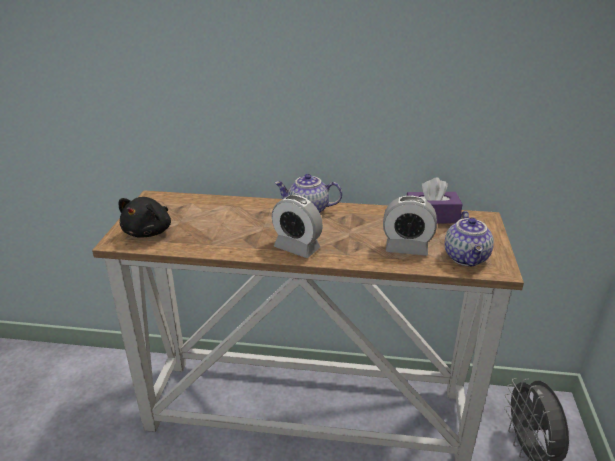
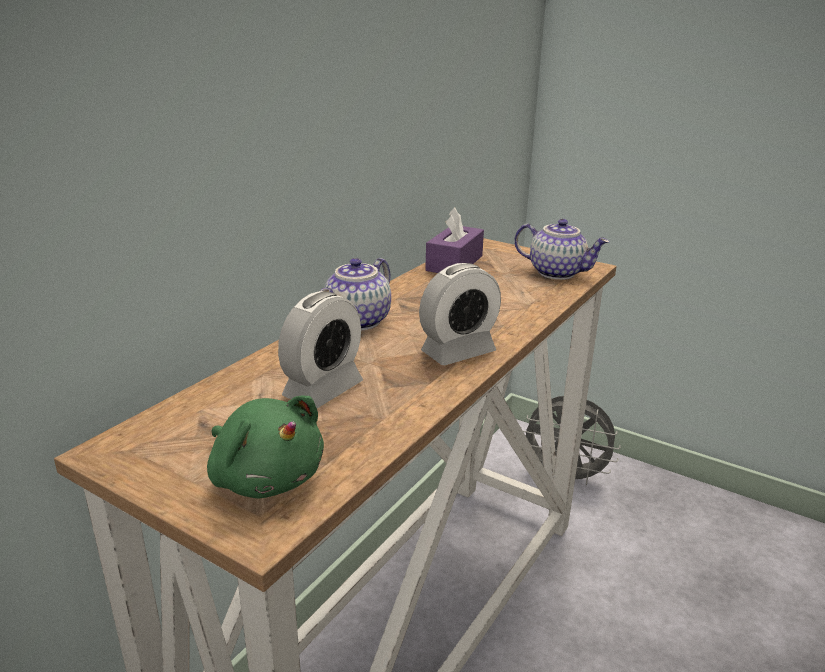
camera: 65 degrees left, 5 degrees down
(149, 232) = (266, 477): black plush toy -> green plush toy
(406, 248) = (514, 292): alarm clock -> alarm clock (323, 390)

